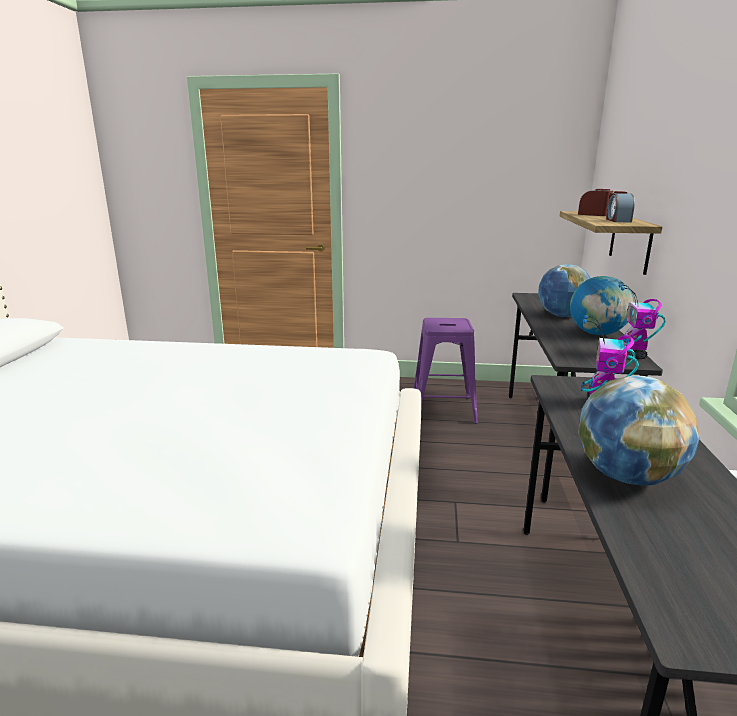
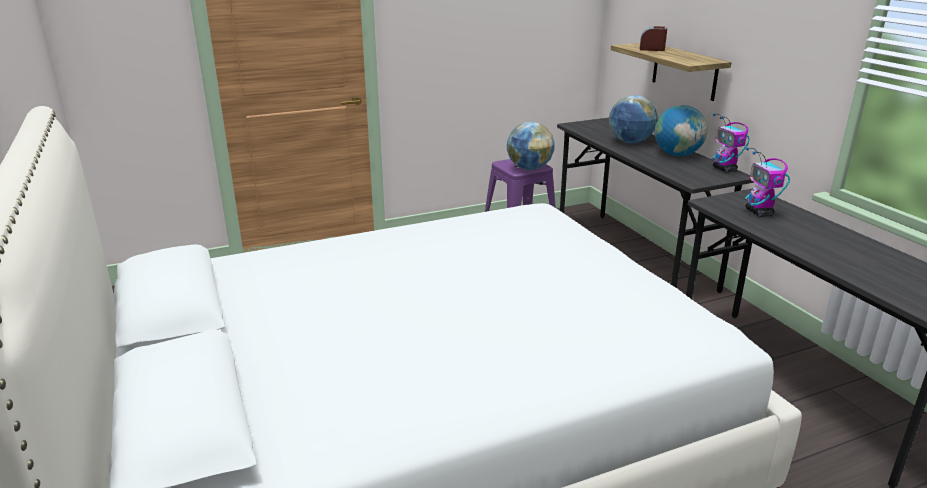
camera: 30 degrees left, 5 degrees up
(617, 220) = (688, 57): alarm clock -> none
(626, 476) = (835, 256): globe -> globe (529, 168)

